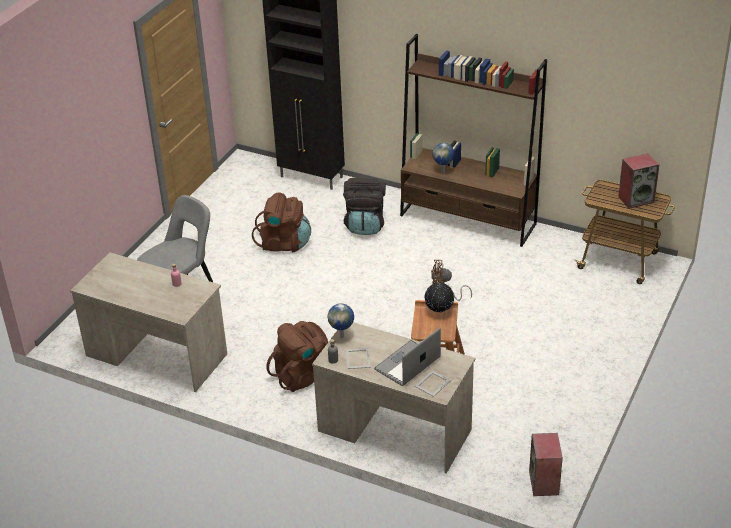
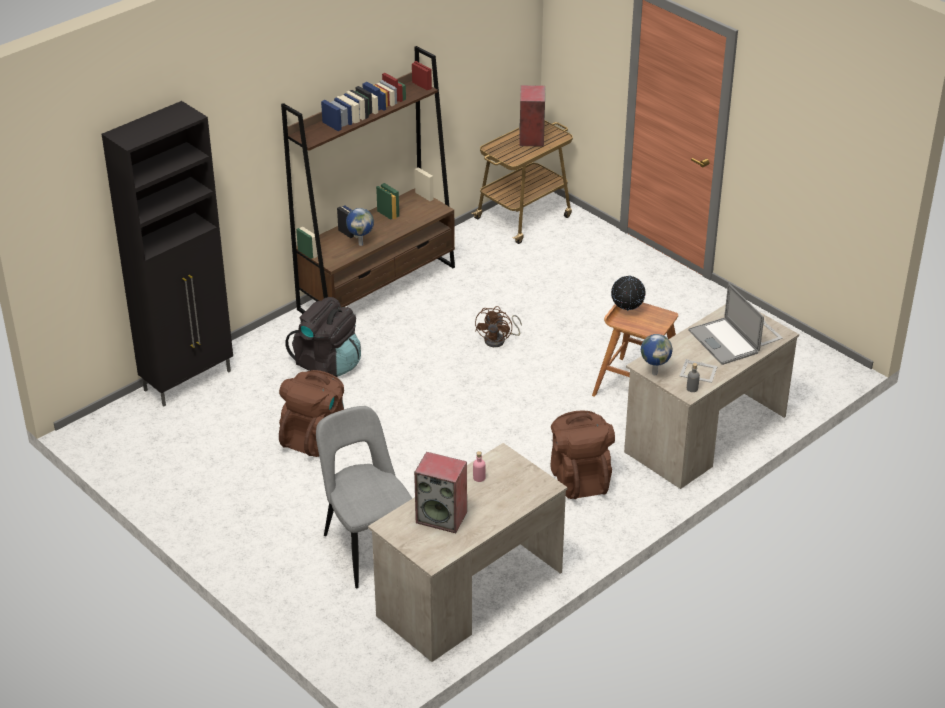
camera: 70 degrees left, 0 degrees up
(544, 483) = (824, 360): speaker -> speaker (442, 517)

